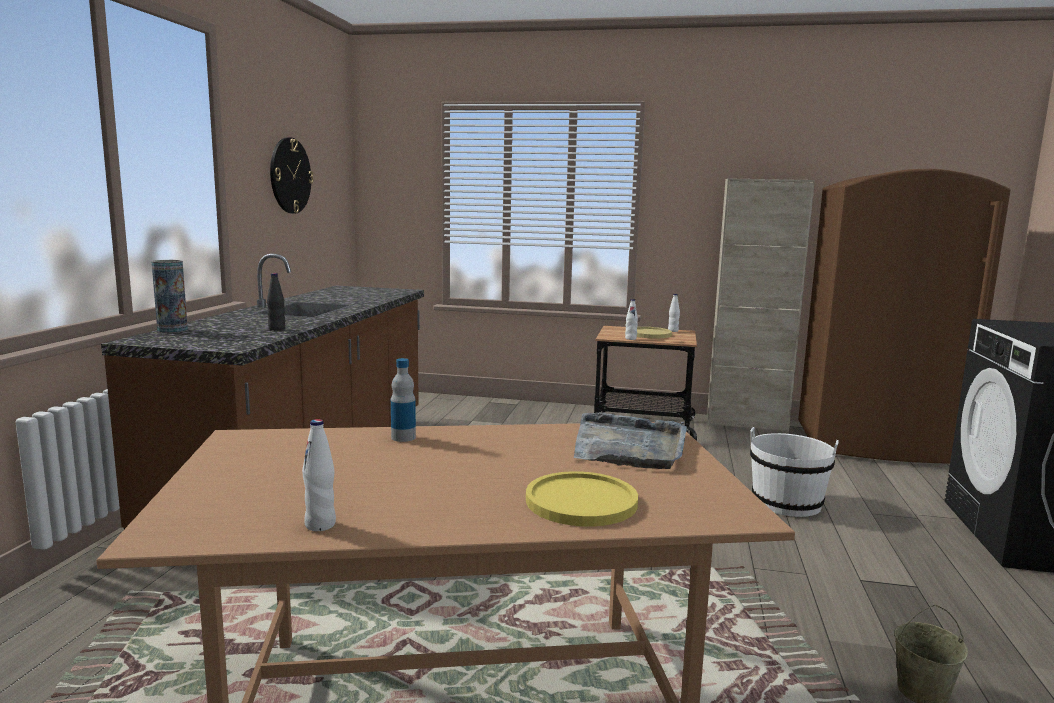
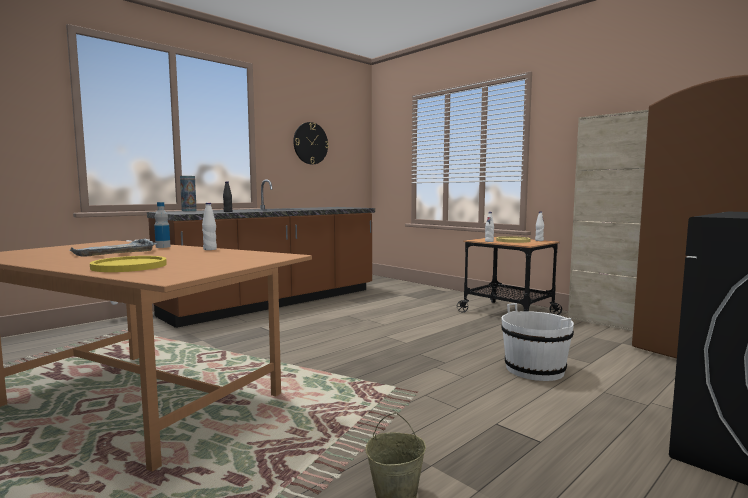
camera: 35 degrees right, 5 degrees down
(320, 525) = (25, 259): white bottle -> white bottle (210, 249)
(629, 446) = (240, 257): grey tray -> grey tray (114, 251)

